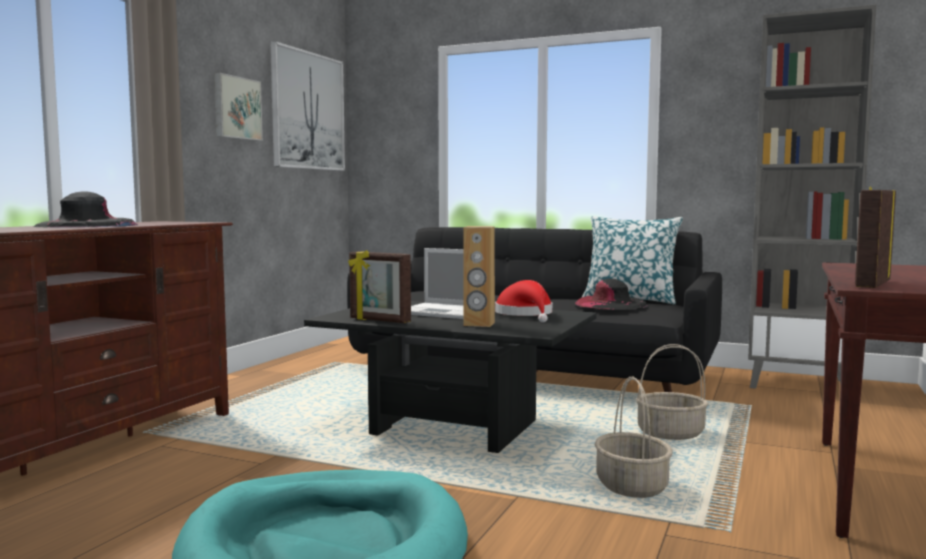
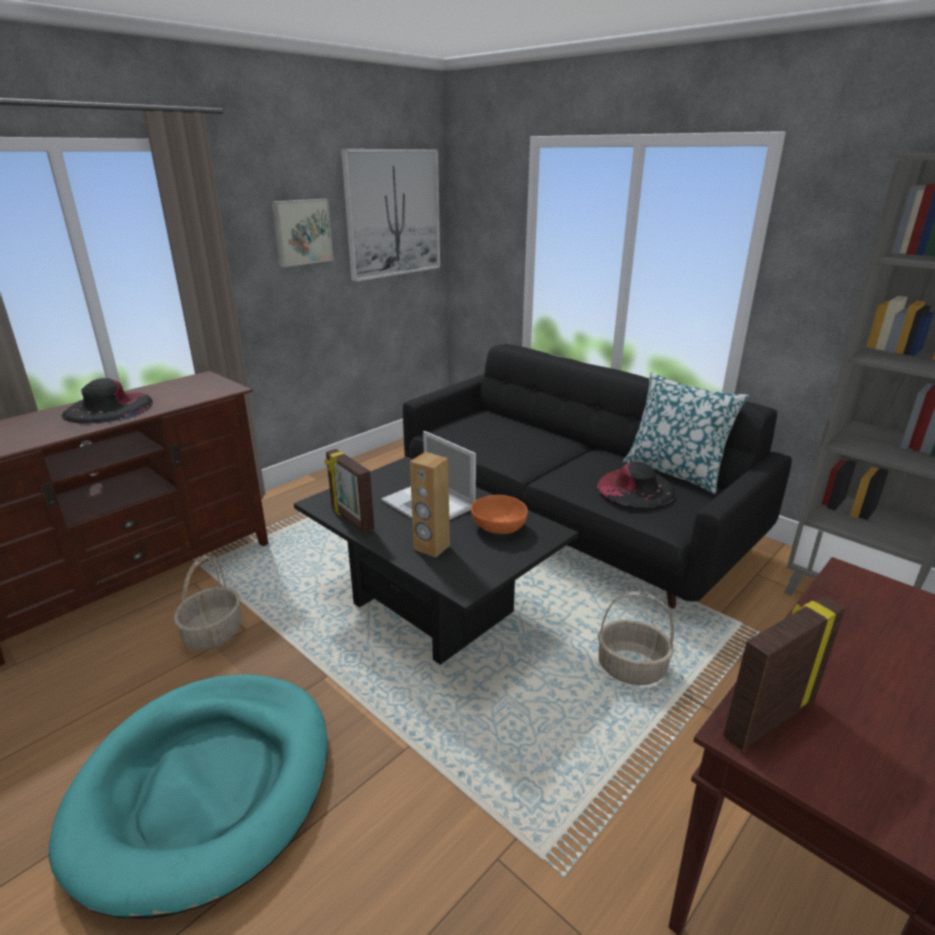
camera: 20 degrees right, 20 degrees up
(526, 314) = (499, 527): red hat -> orange bowl
(631, 486) = (524, 758): basket -> basket (213, 633)

